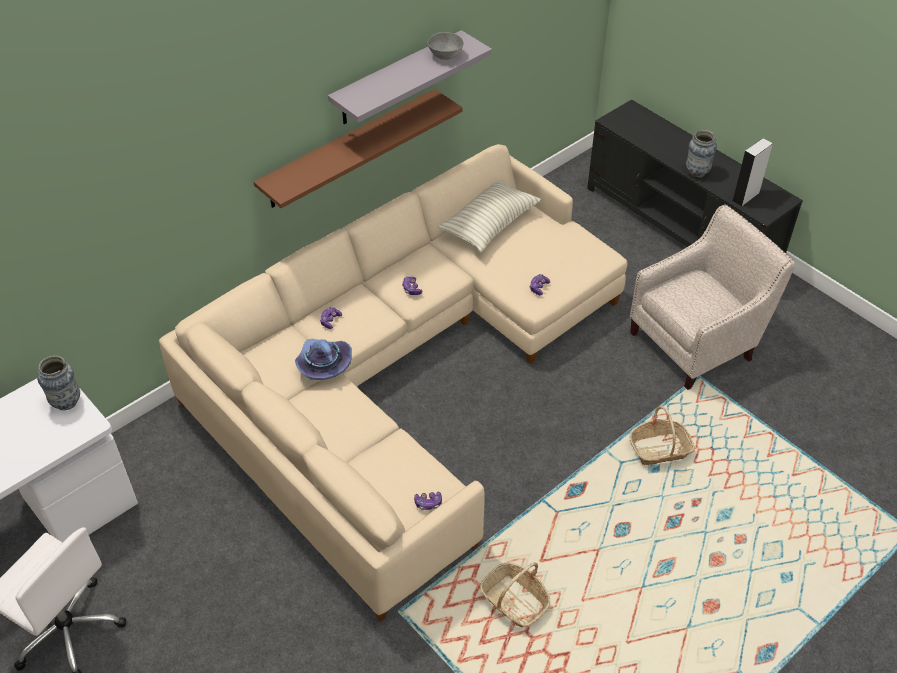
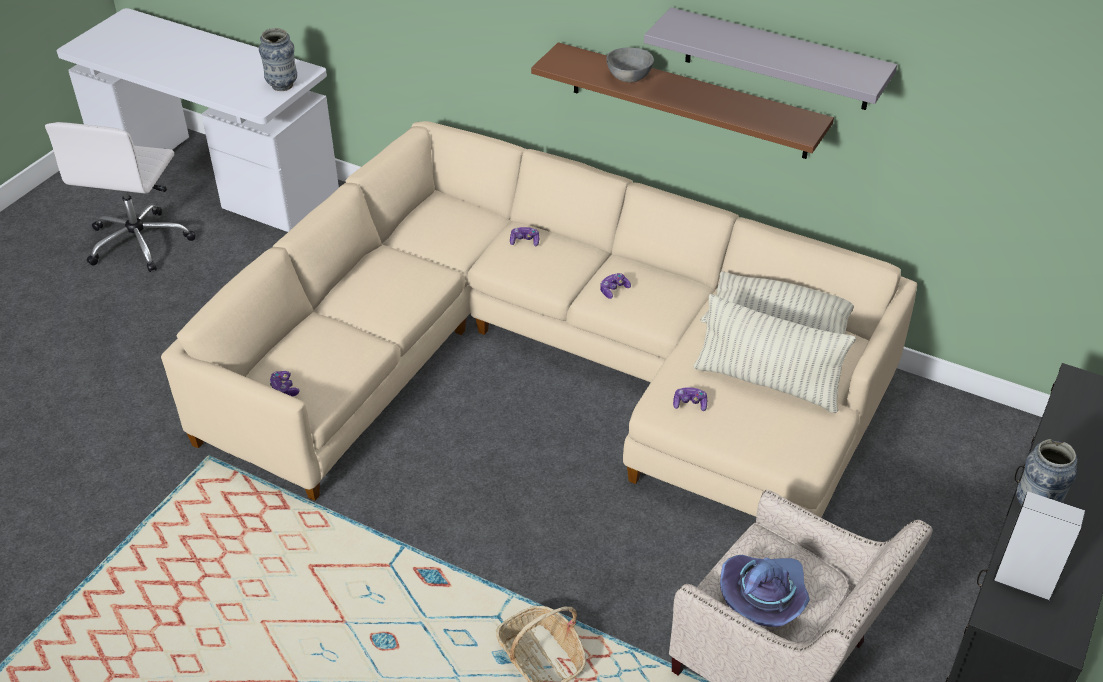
camera: 70 degrees right, 5 degrees down
(322, 364) = (456, 255): purple hat -> purple hat (765, 597)
(445, 56) = (822, 64): grey bowl -> grey bowl (628, 78)
(514, 601) = (246, 555): basket -> none
(537, 246) = (767, 383): none -> pillow

